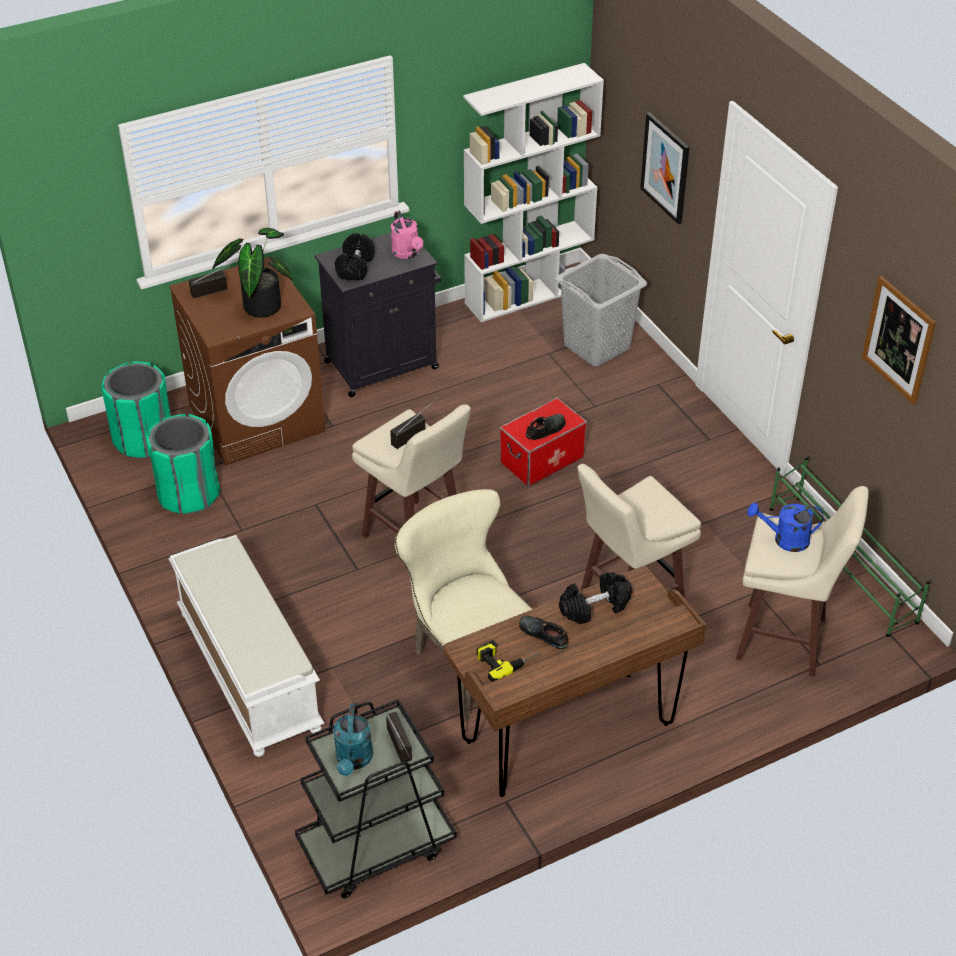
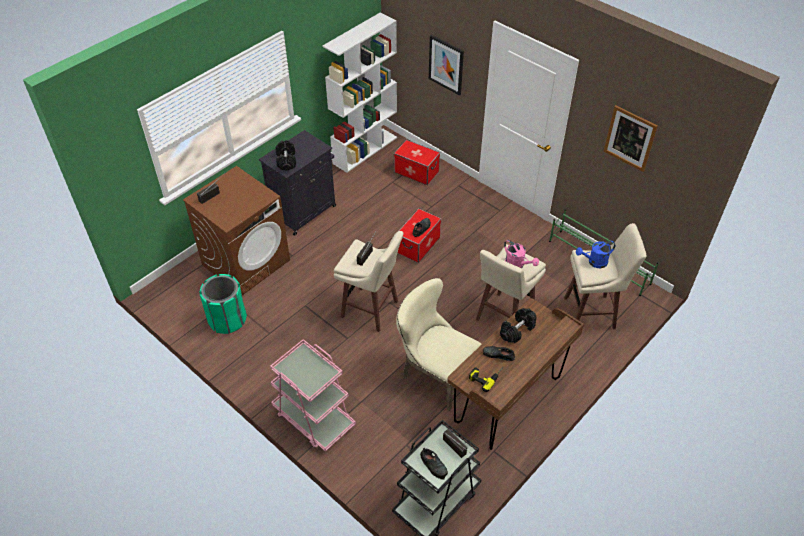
camera: 20 degrees left, 5 degrees up
(143, 439) = (184, 293): green trash can -> none
(247, 670) = (313, 418): white bench -> pink cart
(259, 304) = (244, 198): potted plant -> none
(353, 760) = (434, 465): turquoise watering can -> black shoe
(407, 253) = (312, 145): pink watering can -> pink watering can (517, 265)
(597, 347) = (416, 172): grey laundry basket -> storage box

